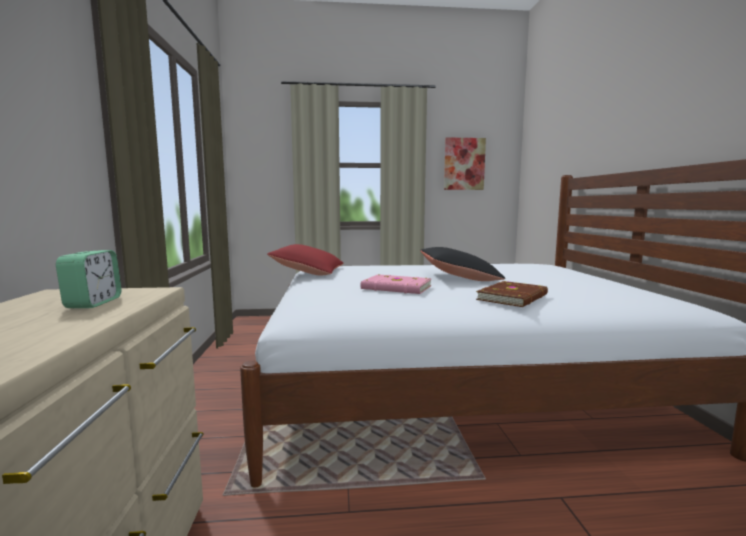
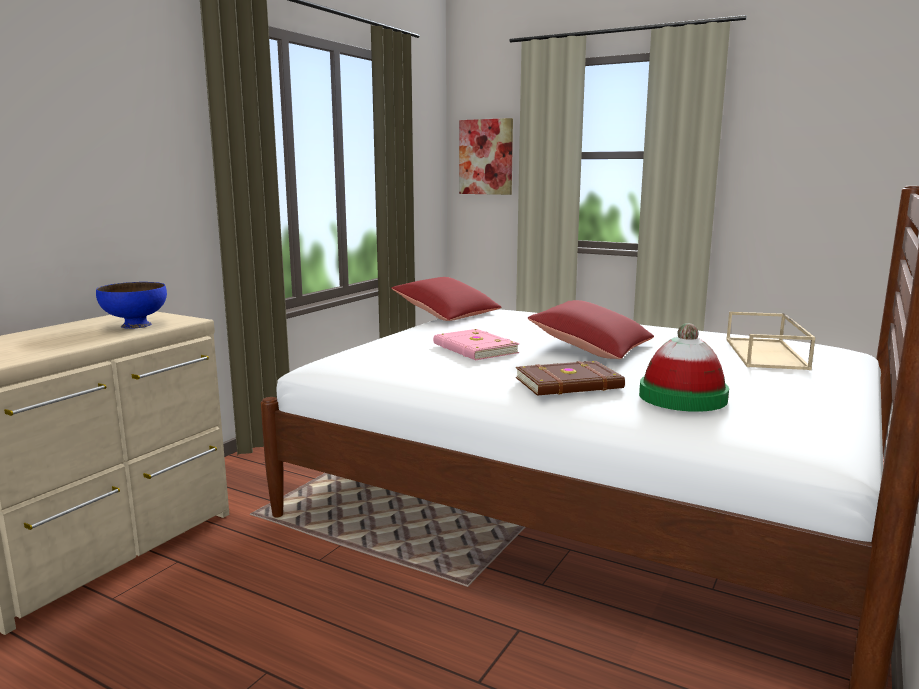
camera: 35 degrees right, 5 degrees up
(93, 303) = (135, 325): alarm clock -> blue bowl
(458, 277) = (591, 348): black pillow -> red pillow
(464, 164) = (801, 149): picture -> picture (486, 157)
(540, 269) = (767, 354): none -> beige tray
(583, 294) = (682, 397): none -> hat

